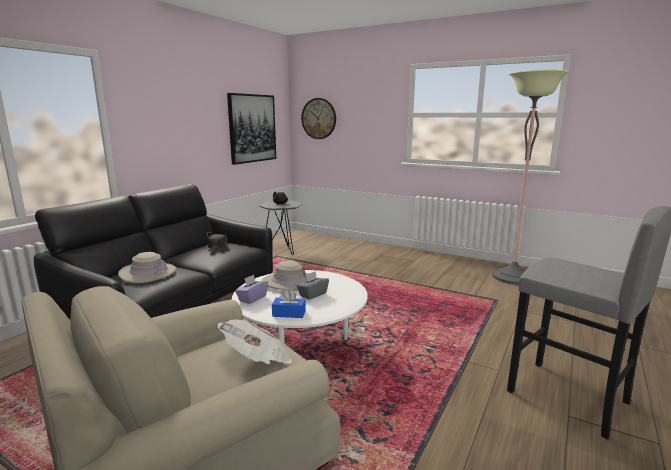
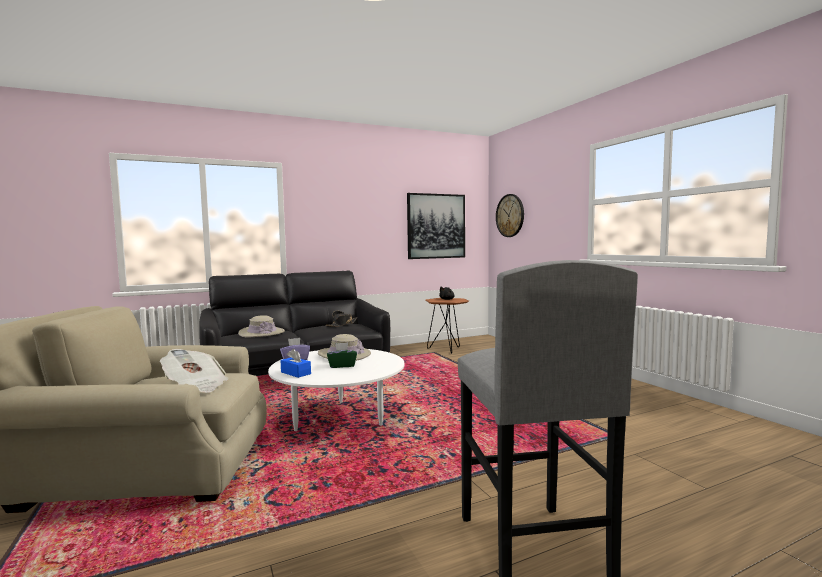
camera: 35 degrees right, 10 degrees down
(282, 251) = (447, 349): grey side table -> brown side table
(312, 294) = (342, 365): grey tissue box -> green tissue box
(513, 277) = (693, 419): floor lamp -> none

